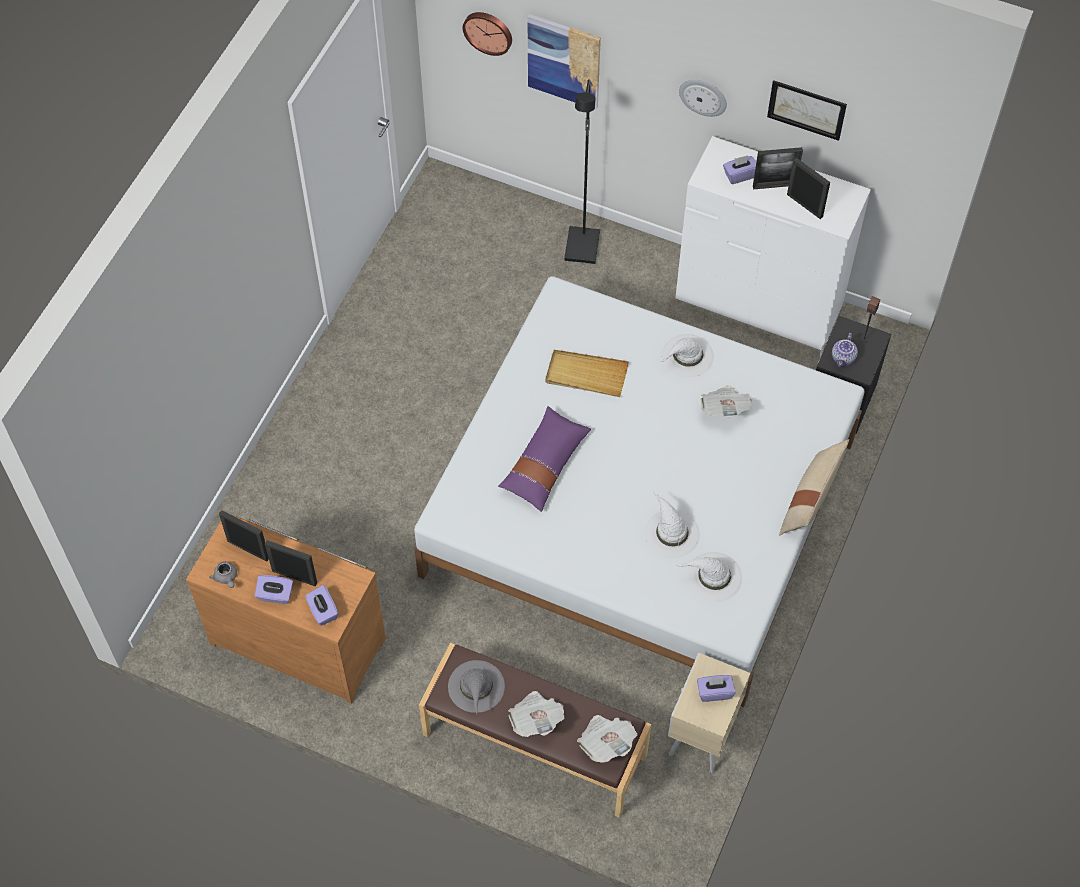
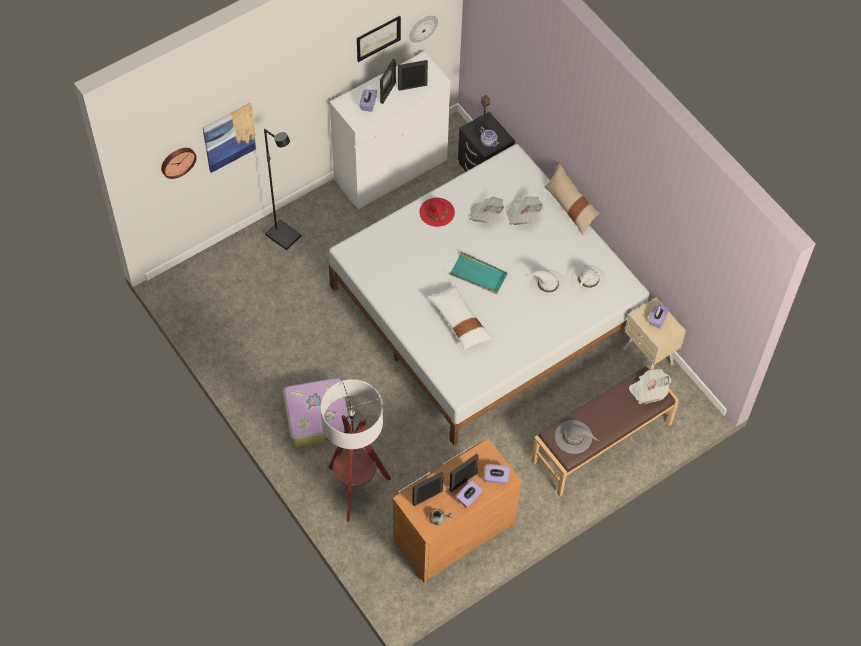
camera: 60 degrees left, 0 degrees up
(292, 504) = (355, 488): none -> floor lamp
(362, 414) = (318, 417): none -> suitcase
(536, 719) = (613, 418): newspaper -> newspaper (522, 216)
(544, 464) = (460, 321): purple pillow -> white pillow
(586, 375) = (414, 268): beige tray -> none
(628, 448) = (478, 275): none -> turquoise tray
(687, 356) = (437, 212): white hat -> red hat
(703, 96) = (318, 83): wall clock -> wall clock (422, 28)

